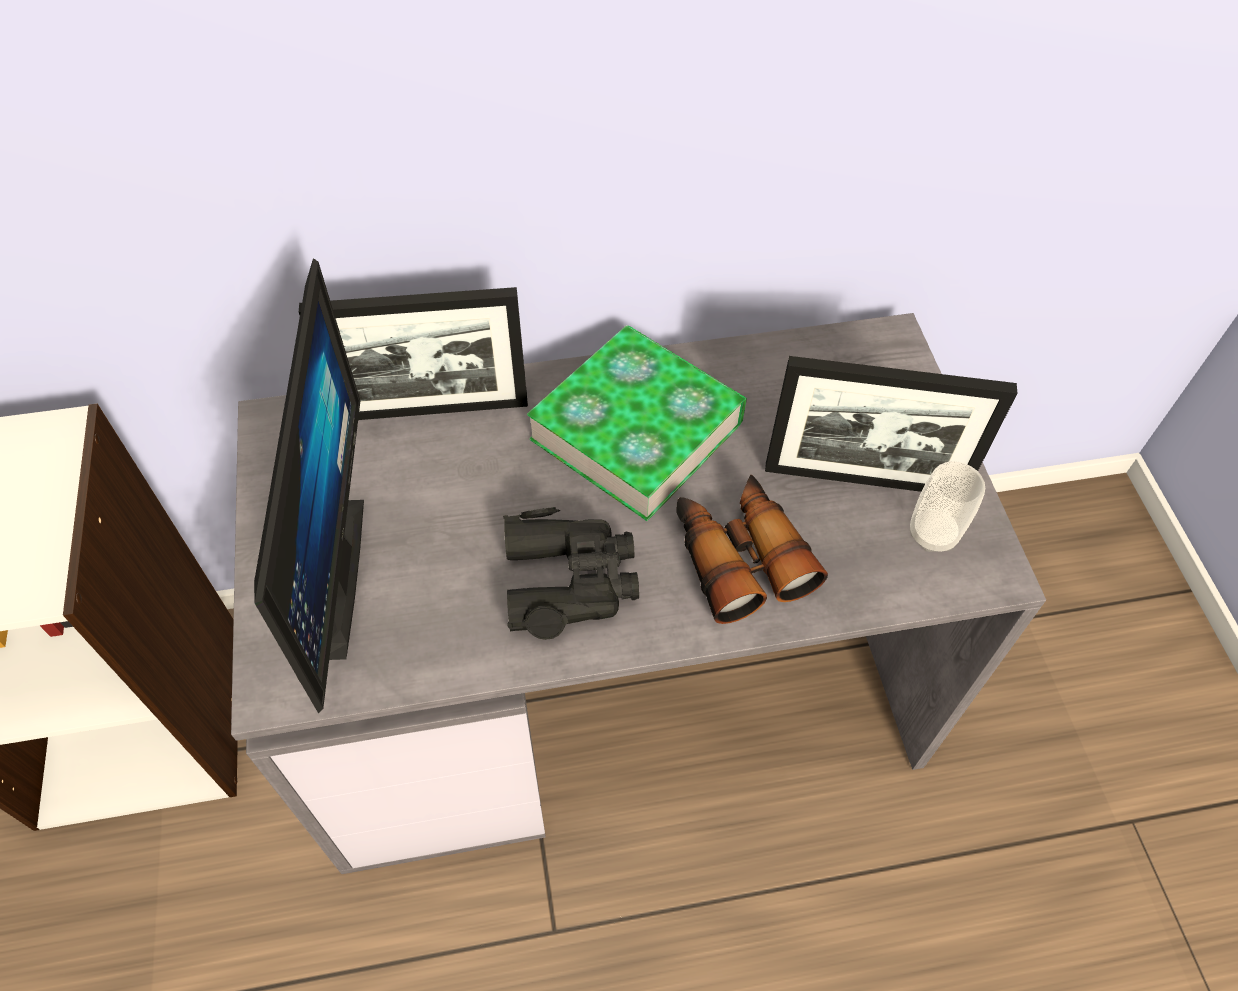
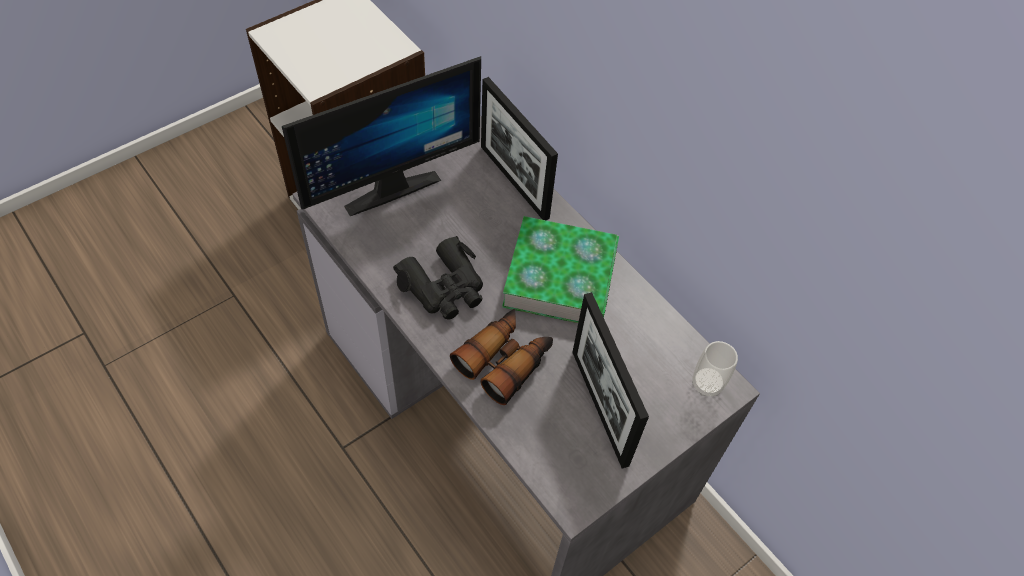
camera: 60 degrees right, 0 degrees up
(933, 534) = (582, 458): cup -> cup (707, 384)

